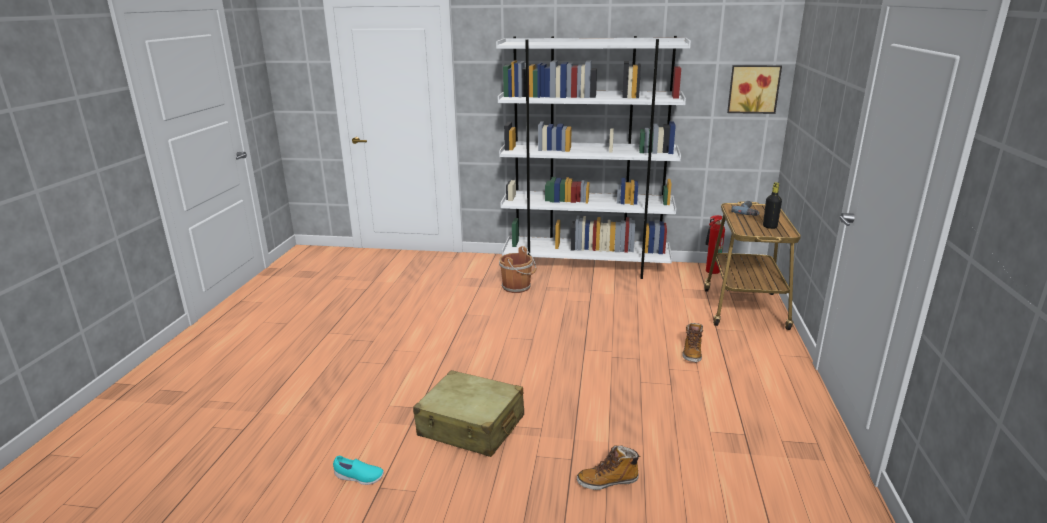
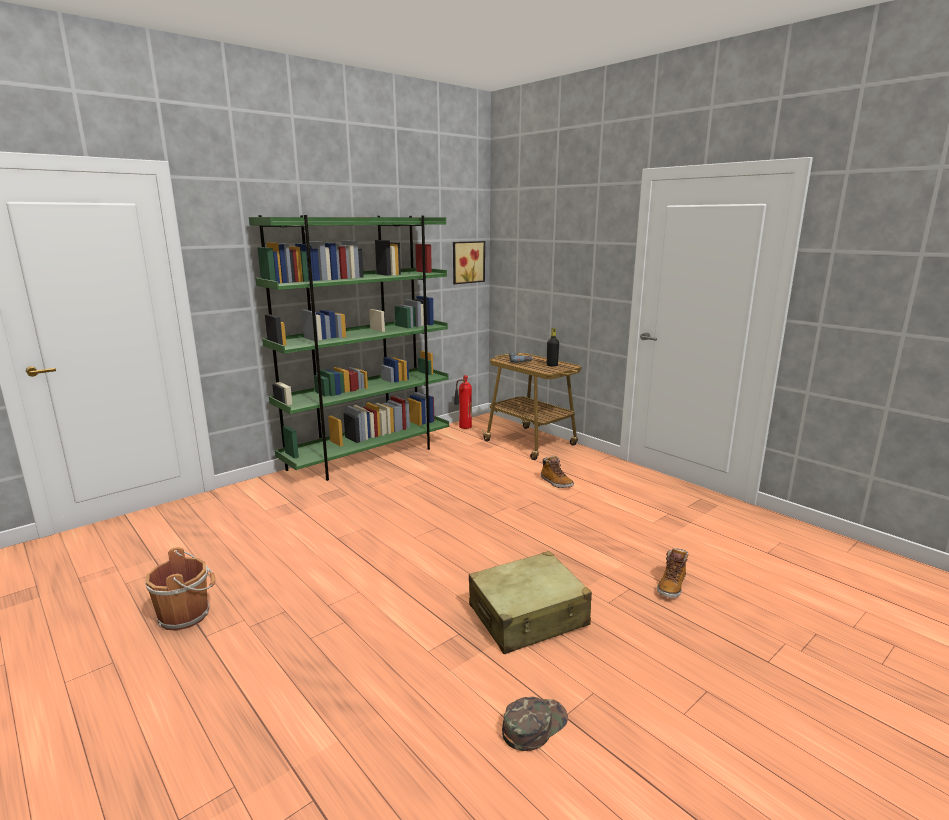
camera: 50 degrees left, 5 degrees down
(359, 478) = (534, 725): turquoise shoe -> green cap
(517, 287) = (341, 495): brown bucket -> brown bucket (187, 615)
(586, 267) = (369, 456): white bookcase -> green bookcase

